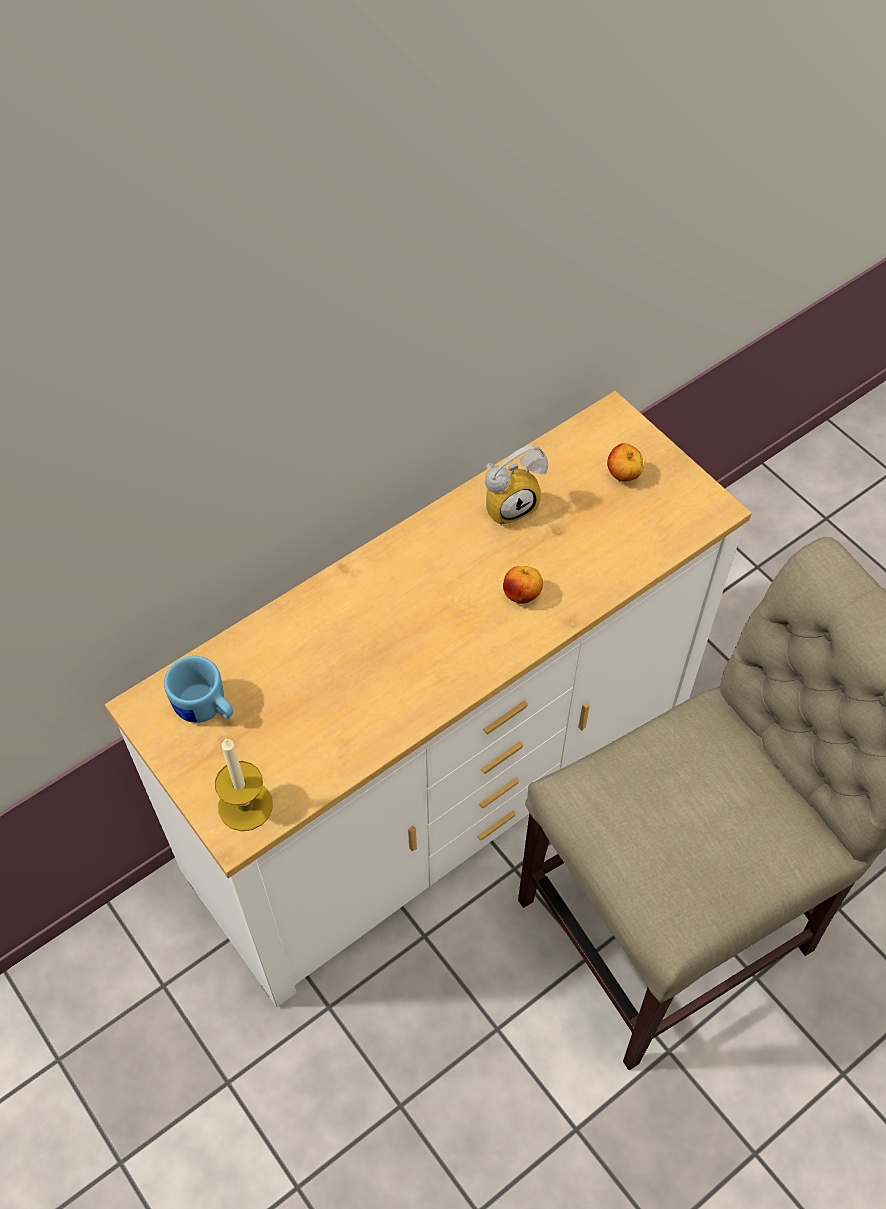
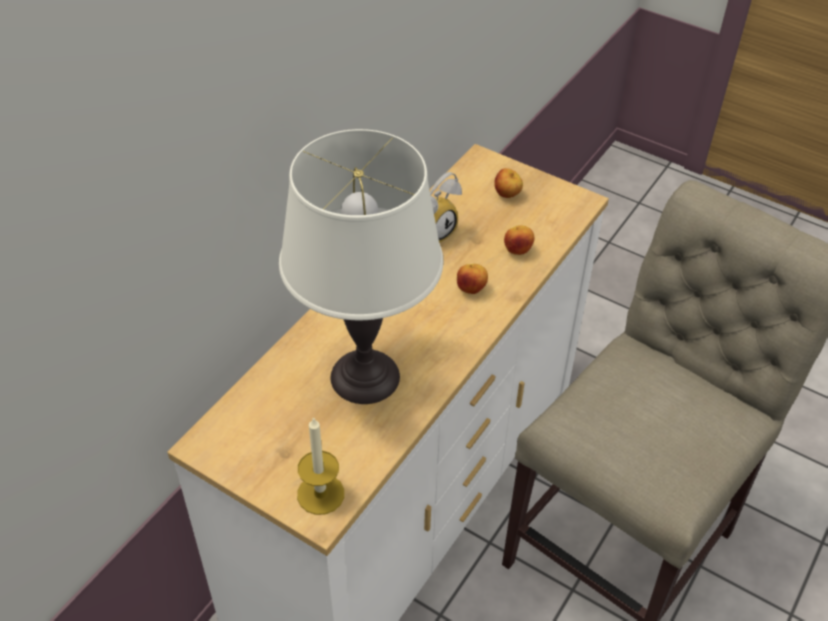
camera: 20 degrees left, 10 degrees down
(206, 709) = (256, 432): blue mug -> none
(351, 675) = (365, 376): none -> white table lamp
(601, 557) = (517, 250): none -> apple

